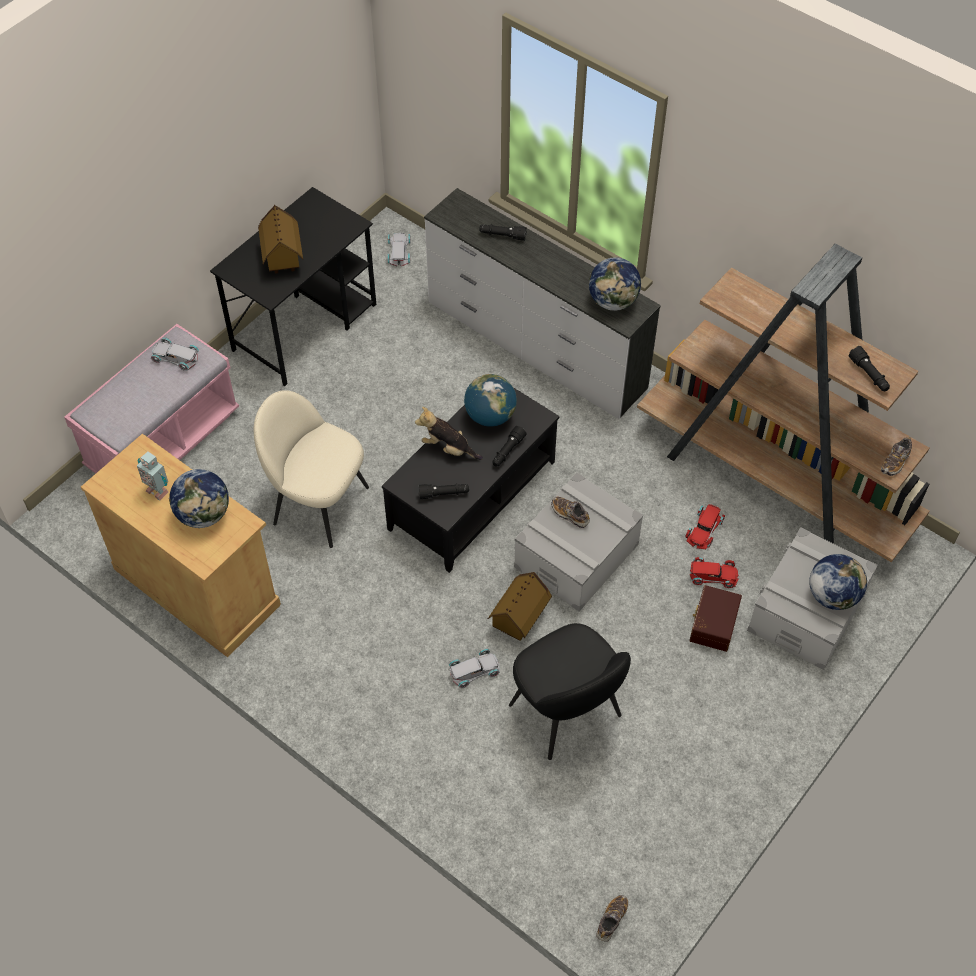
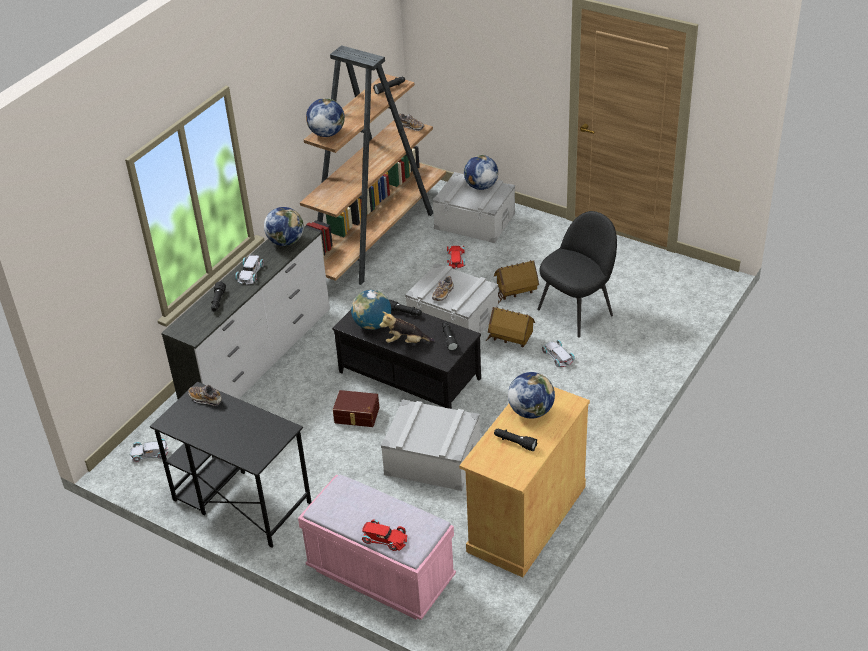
camera: 95 degrees left, 15 degrees down
(158, 490) = (514, 442): toy robot -> black flashlight
(175, 356) = (341, 504): white toy car -> white toy car (249, 273)
(282, 258) = (241, 429): toy house -> toy house (516, 293)
(318, 504) = (432, 459): beige chair -> grey storage box
(448, 448) = (406, 342): plush toy -> plush toy turned 75 degrees clockwise
(611, 920) = (707, 281): shoe -> shoe (205, 399)
(703, 529) = (420, 265): red toy car -> red toy car (385, 538)
(712, 624) = (493, 257): brown storage box -> brown storage box (356, 416)
(742, 292) = (326, 133): none -> globe

